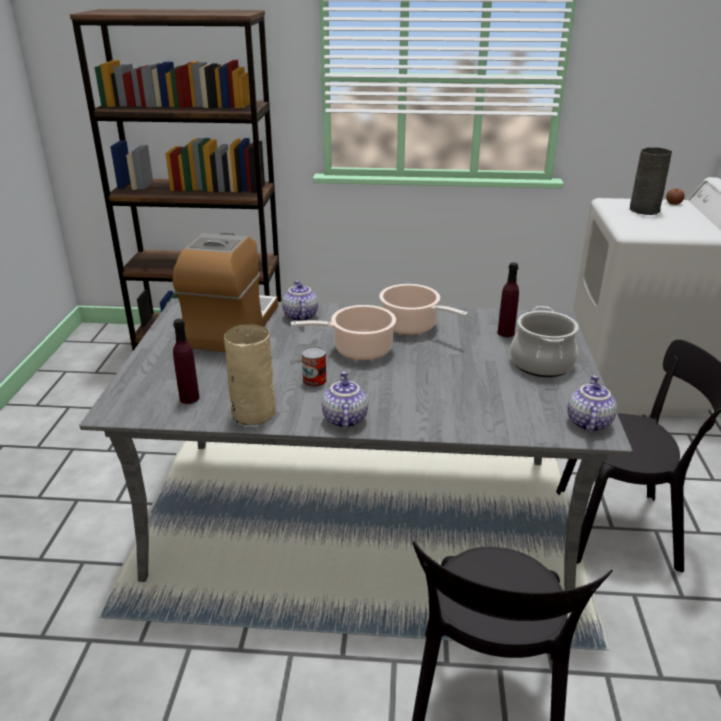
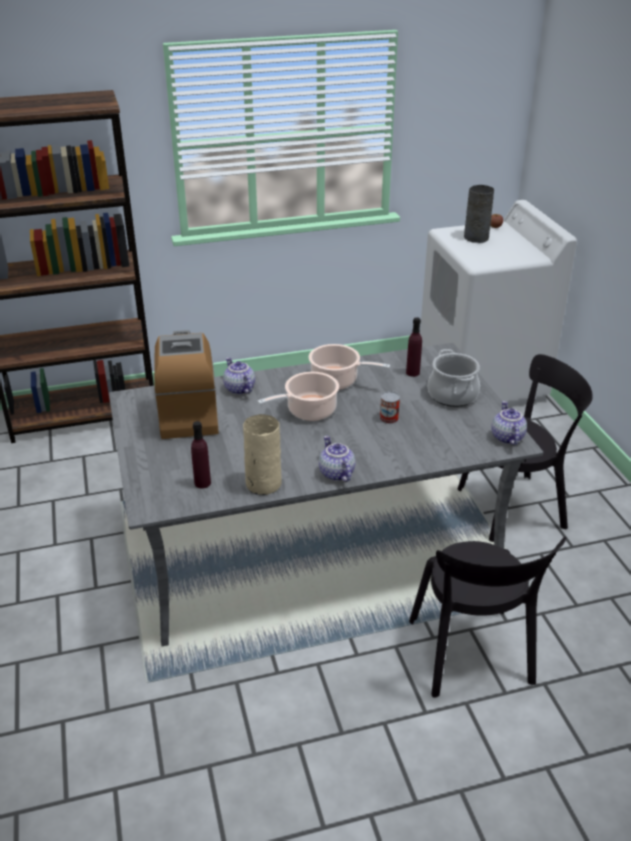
camera: 20 degrees left, 5 degrees up
(314, 381) = (292, 446): can -> can (389, 418)

